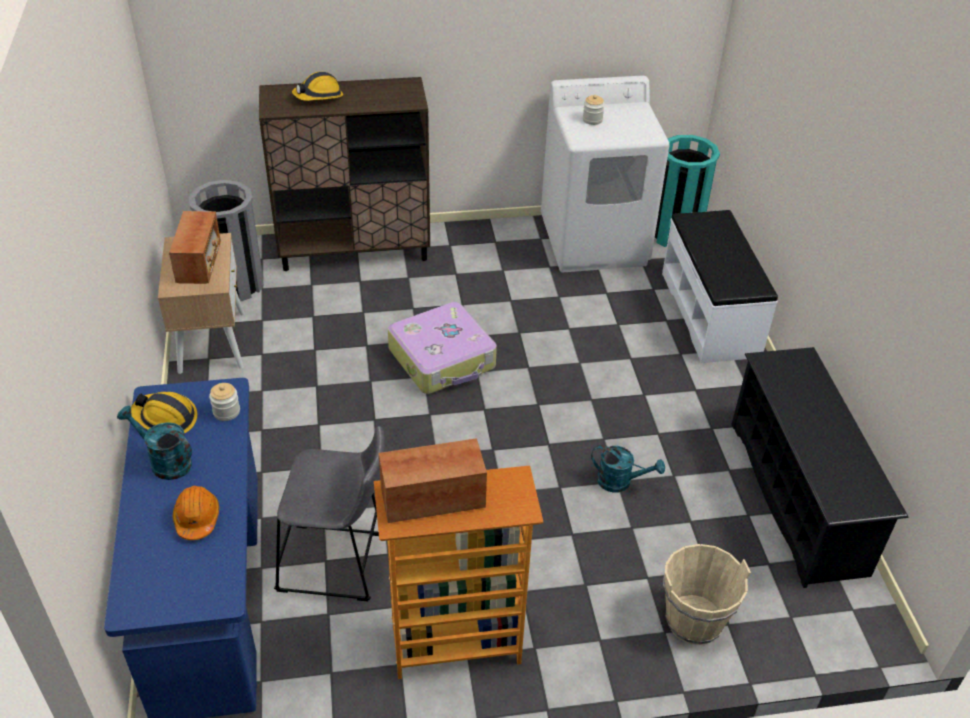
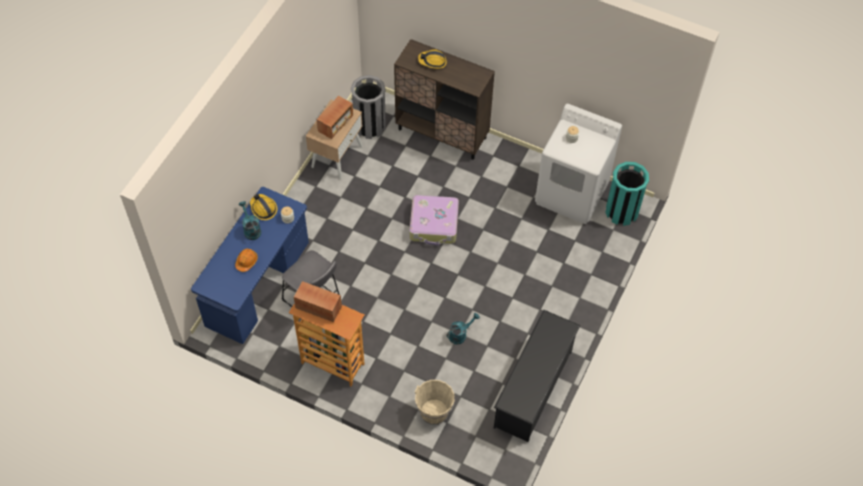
camera: 35 degrees right, 15 degrees up
(620, 482) = (460, 334): turquoise watering can -> turquoise watering can turned 90 degrees counterclockwise
(710, 313) = (590, 272): white bench -> none

